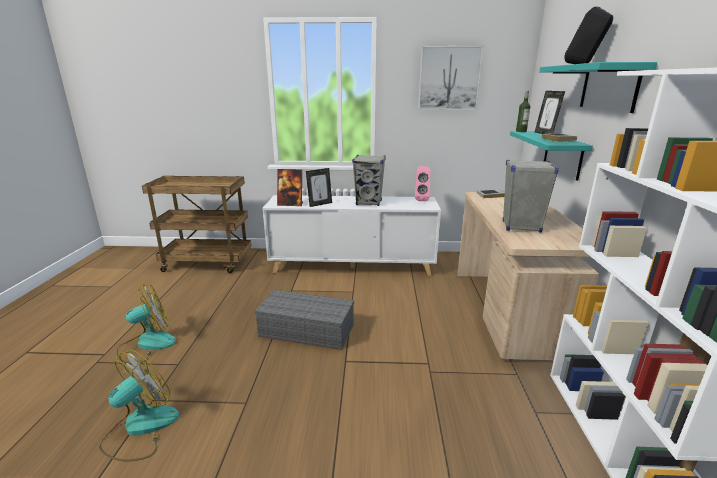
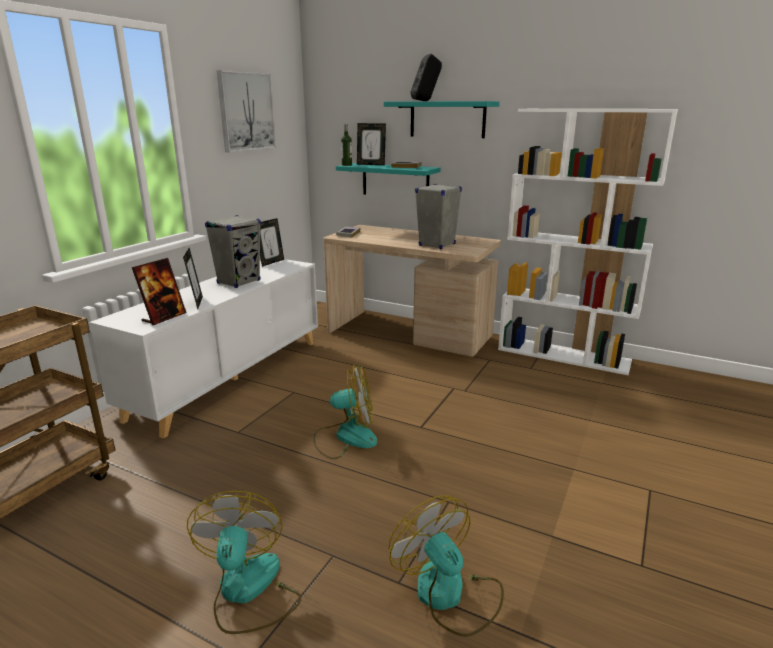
camera: 65 degrees left, 0 degrees up
(308, 330) = (346, 437): grey storage box -> fan
(421, 200) = (271, 262): pink speaker -> picture frame

